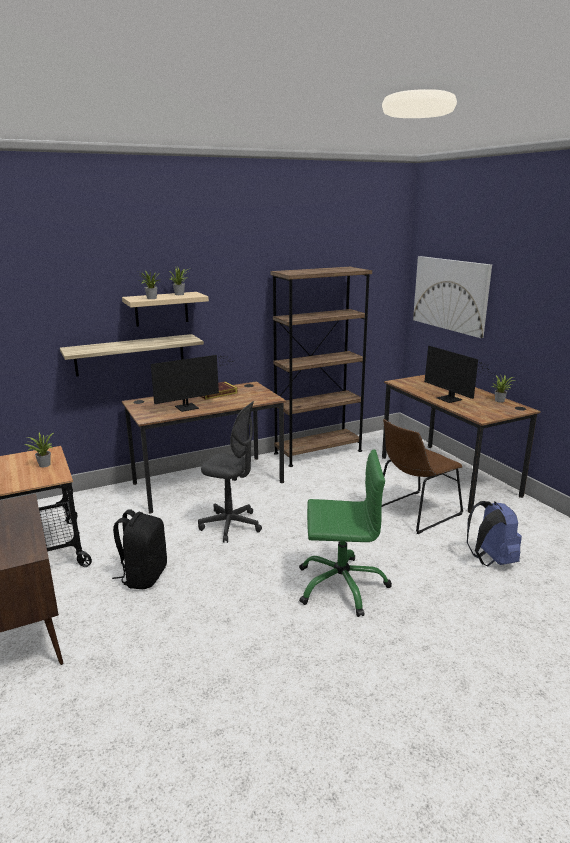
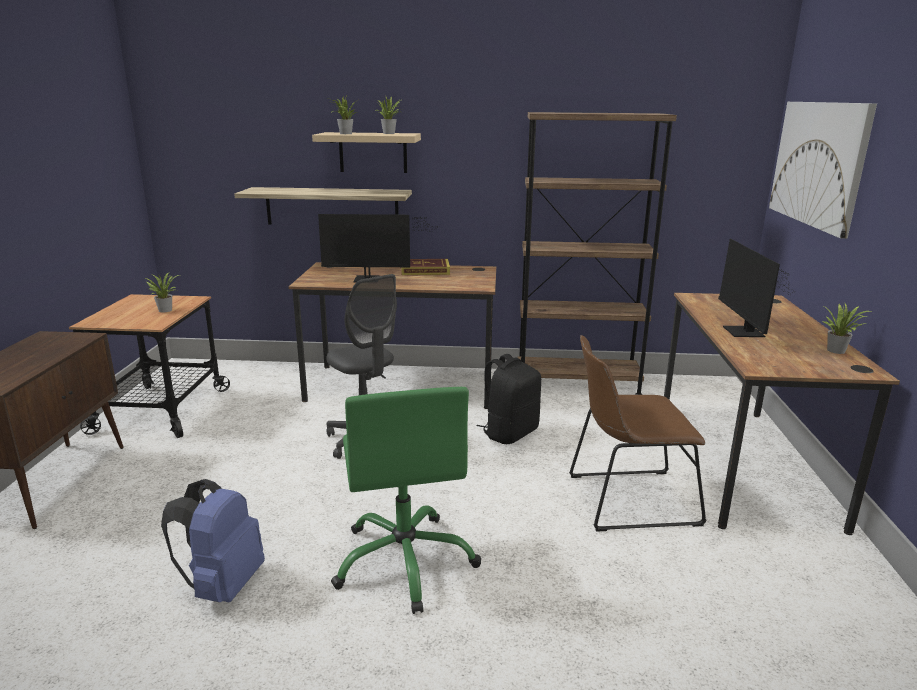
camera: 30 degrees right, 0 degrees up
(144, 576) = (213, 466): black backpack -> black backpack (509, 433)
(341, 585) = (405, 561): green office chair -> green office chair turned 45 degrees clockwise
(490, 560) = (675, 614): blue backpack -> blue backpack (222, 585)

